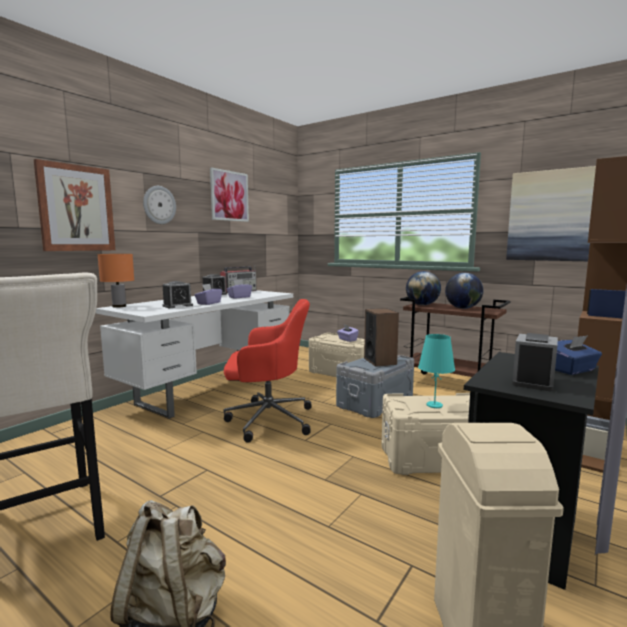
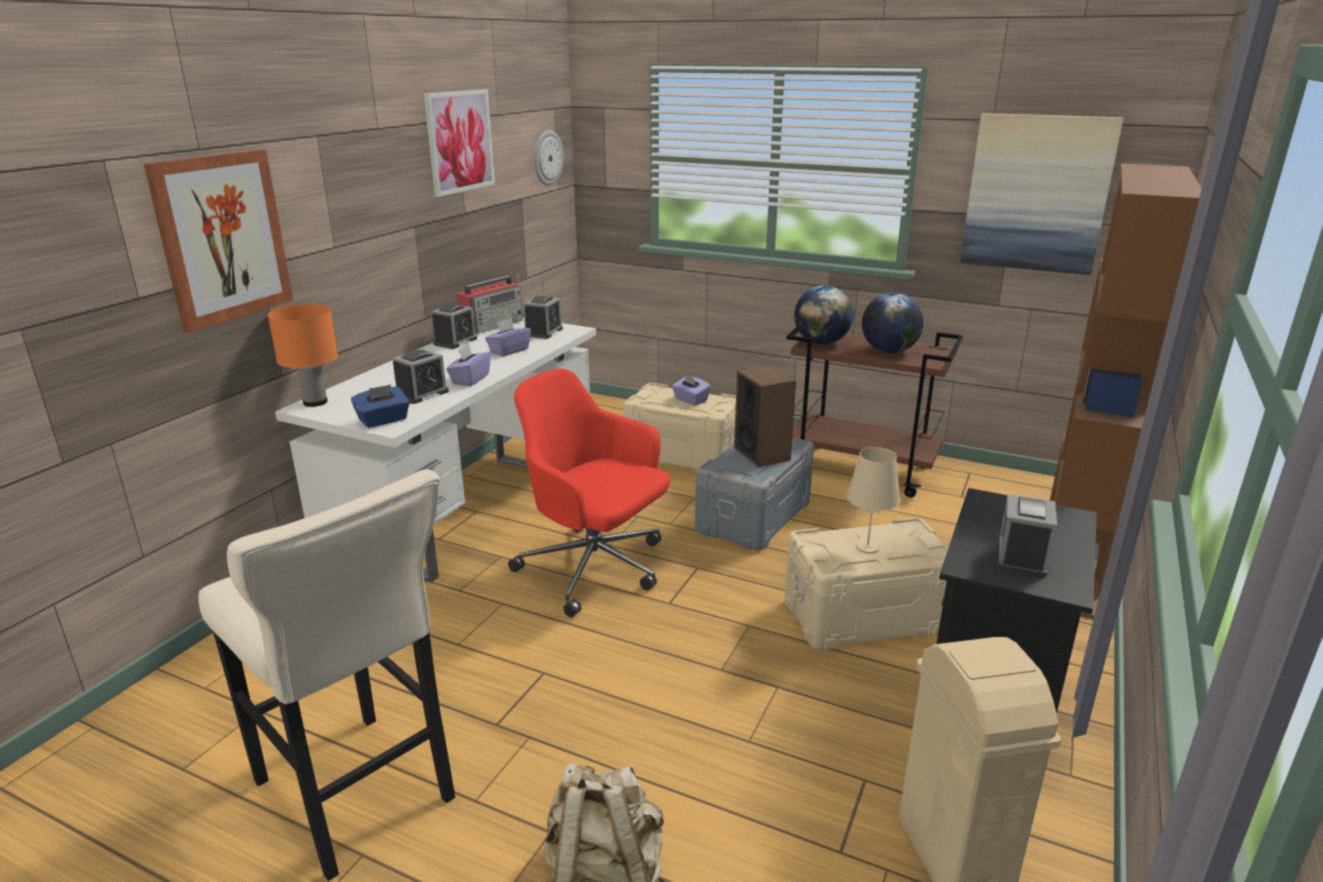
camera: 10 degrees left, 15 degrees up
(159, 205) = (349, 193): wall clock -> wall clock (547, 158)
(264, 293) = (543, 332): none -> alarm clock
(267, 419) = (595, 569): red office chair -> red office chair turned 135 degrees counterclockwise
(434, 405) = (867, 547): turquoise table lamp -> beige table lamp
(572, 370) = (1066, 527): blue tissue box -> blue tissue box (383, 420)

